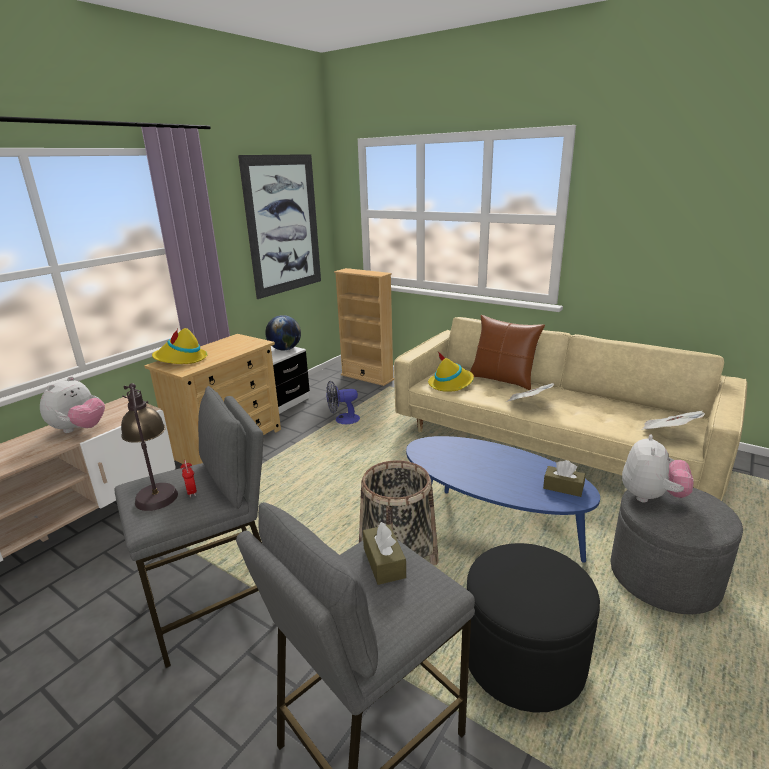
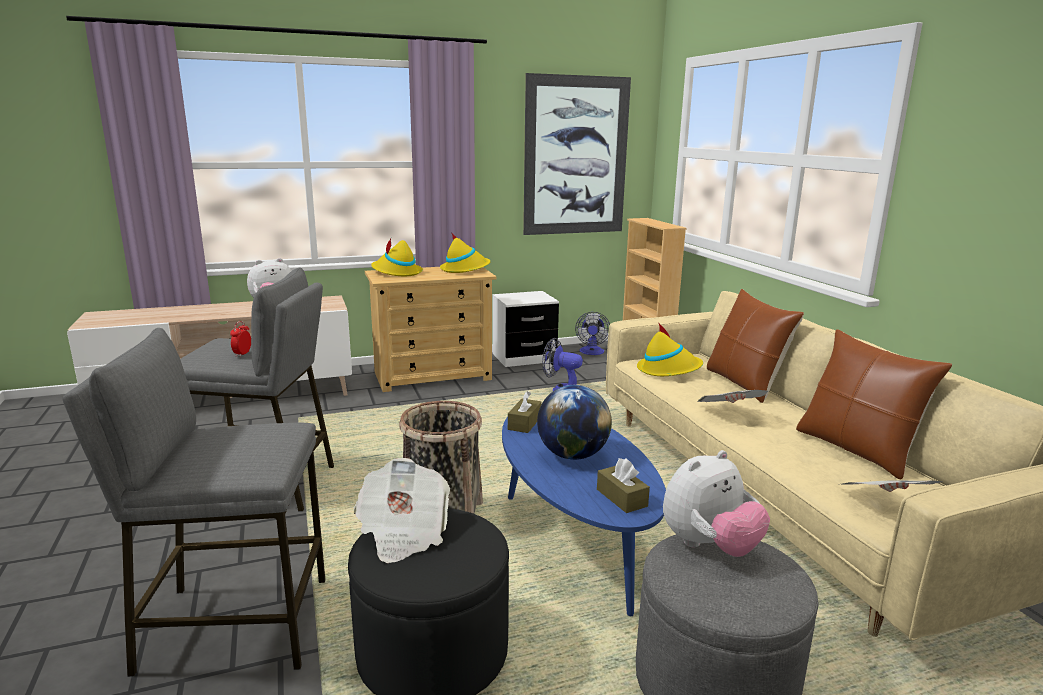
camera: 35 degrees right, 5 degrees down
(156, 490) = (226, 346): table lamp -> none
(236, 341) = (465, 269): none -> yellow hat
(285, 349) = (538, 297): globe -> globe (572, 455)
(324, 382) = (591, 352): none -> fan
(384, 562) = (263, 437): brown tissue box -> brown tissue box (524, 423)
(504, 582) = (403, 532): none -> newspaper
(611, 404) = (856, 450): none -> brown pillow

